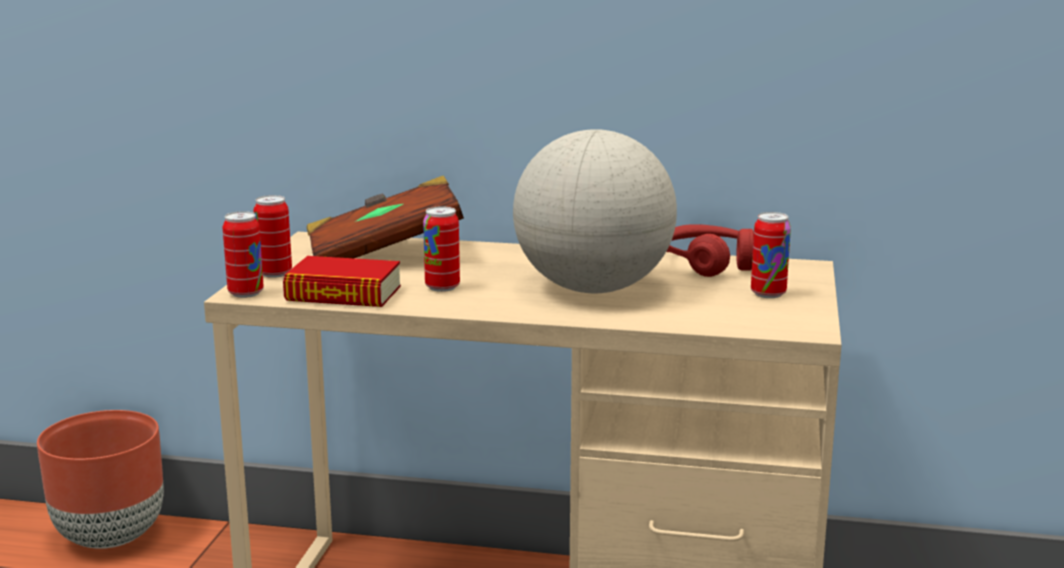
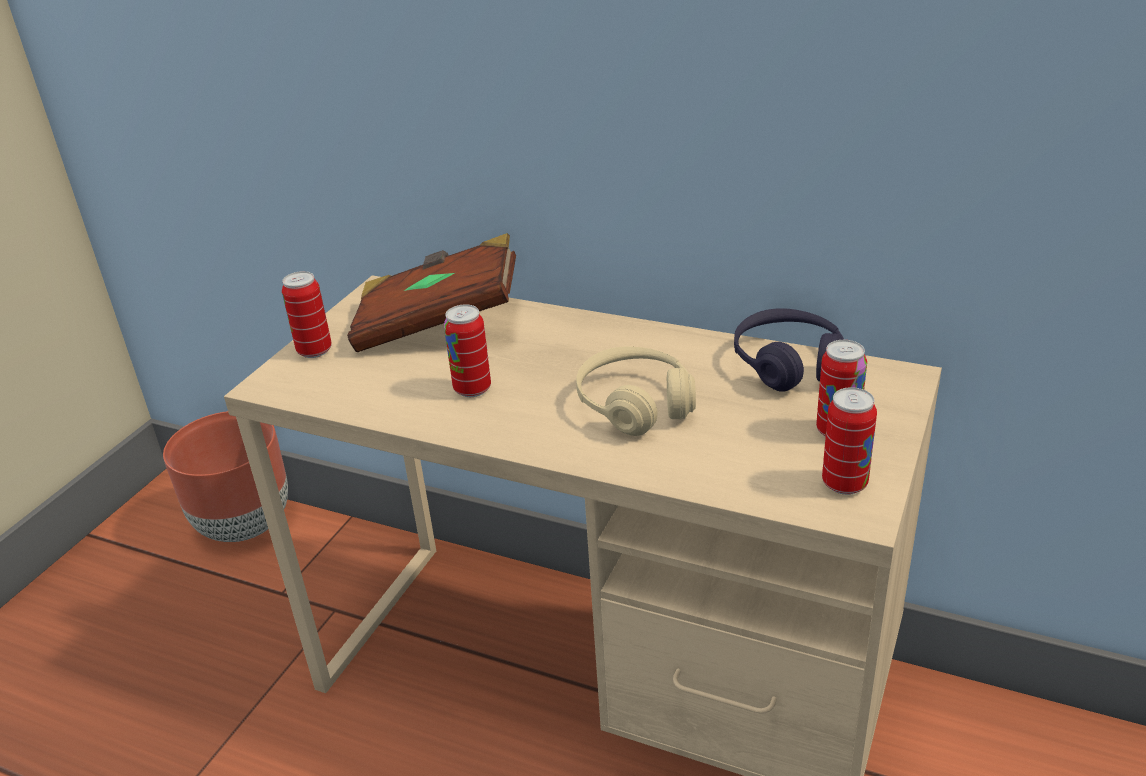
camera: 15 degrees right, 15 degrees up
(246, 293) = (269, 385): can -> can (844, 484)
(343, 294) = (365, 394): book -> none
(593, 289) = (635, 405): globe -> beige headphones
(709, 263) = (788, 364): red headphones -> purple headphones

